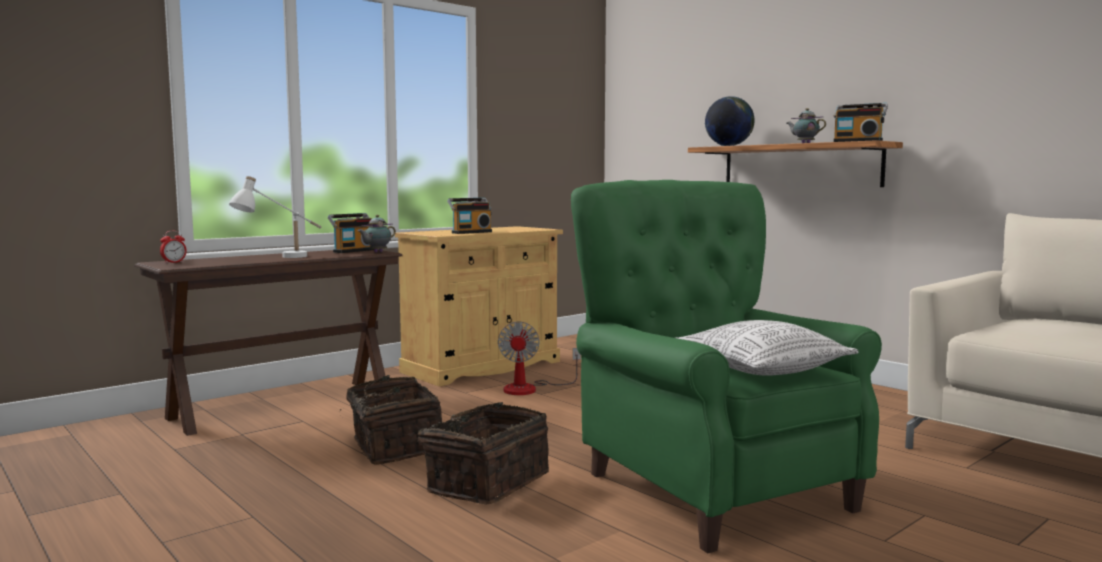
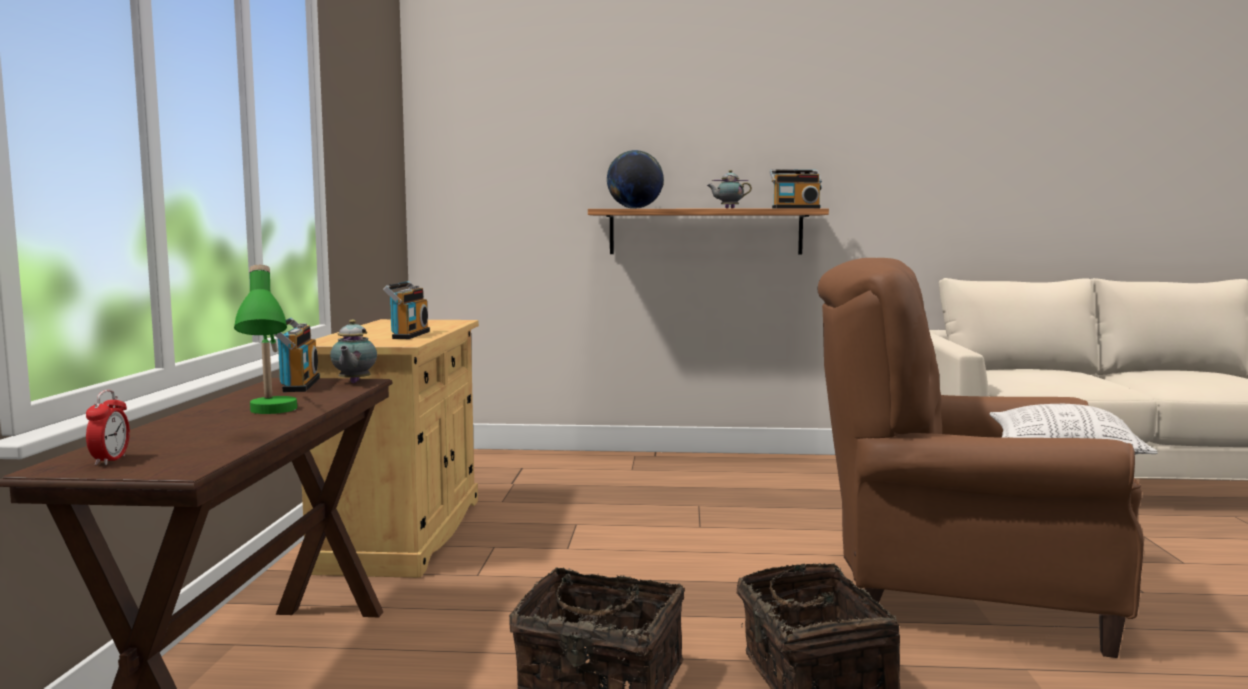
camera: 45 degrees left, 0 degrees up
(281, 258) = (272, 416): white table lamp -> green table lamp
(530, 388) = (538, 545): fan -> none
(708, 487) = (960, 595): green armchair -> brown armchair

